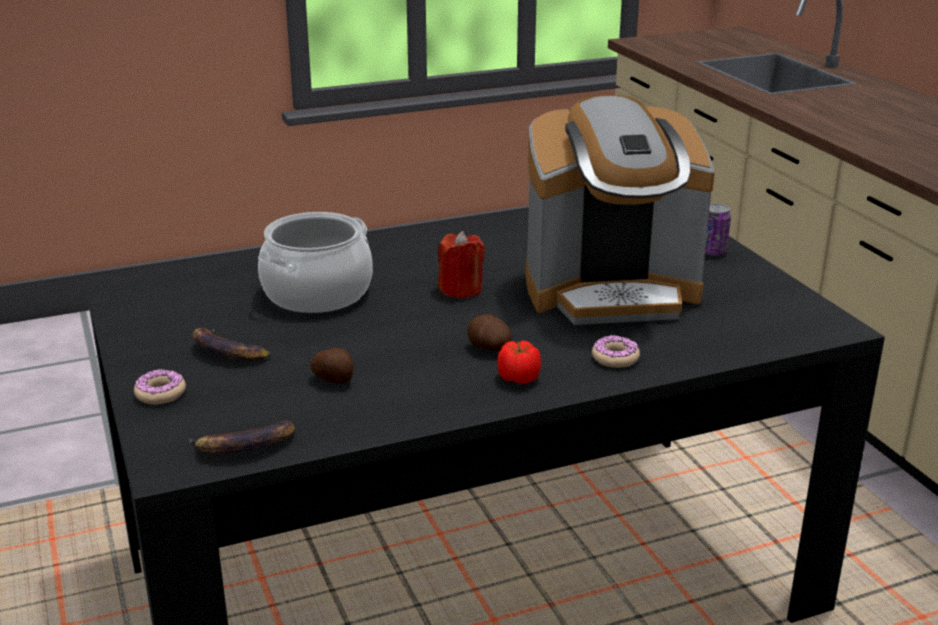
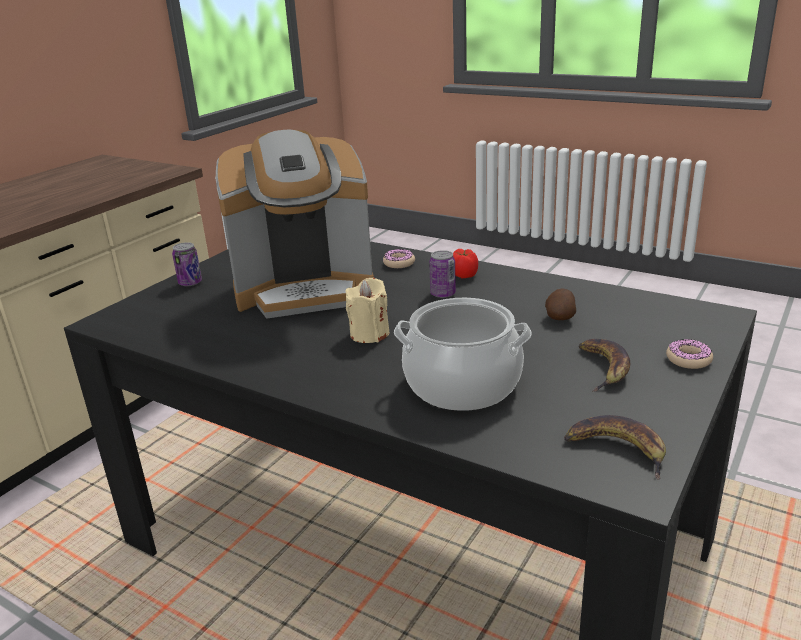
camera: 125 degrees left, 0 degrees up
(244, 446) = (665, 307): banana -> banana (618, 449)
(461, 289) = (369, 334): red candle -> beige candle
(488, 348) = (443, 294): potato -> can
(611, 292) = (304, 289): coffee machine -> coffee machine turned 120 degrees clockwise

